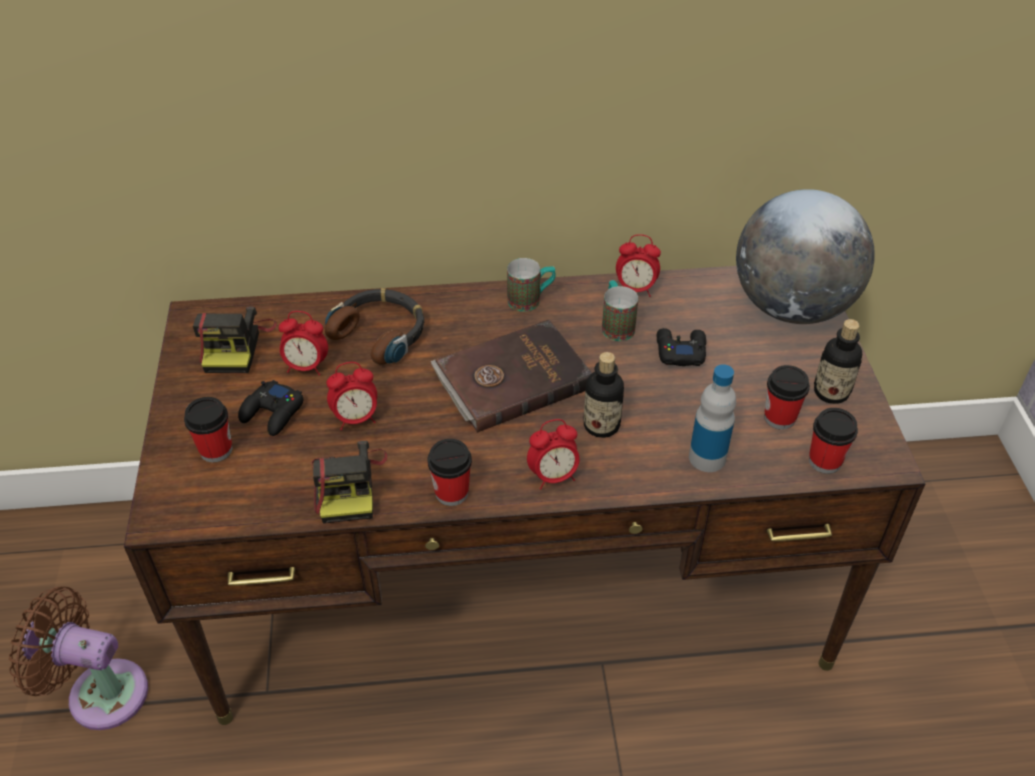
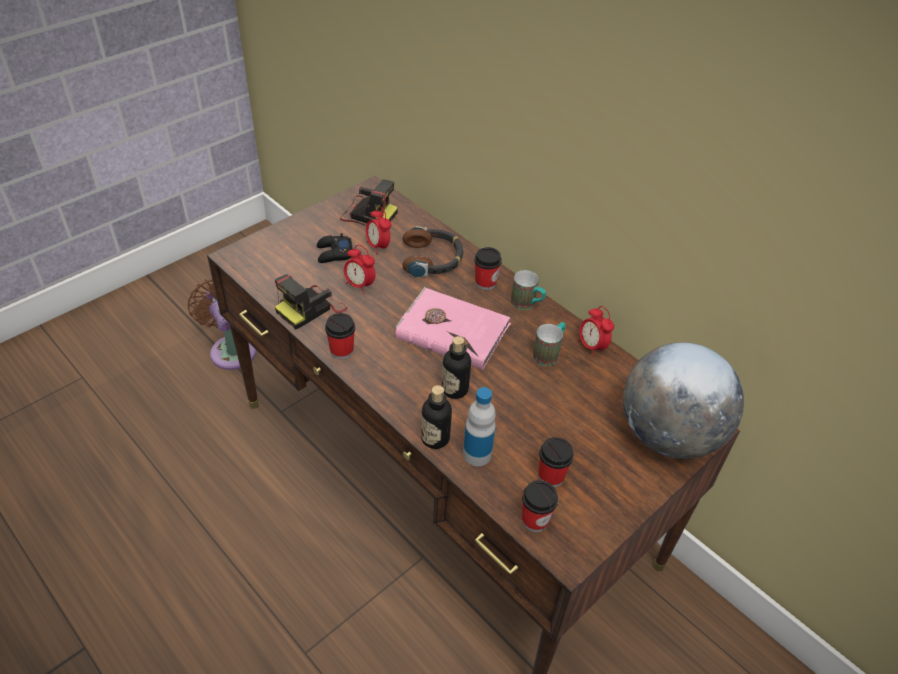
camera: 50 degrees right, 0 degrees up
(216, 450) = (291, 249): cup -> cup (485, 283)
(236, 345) = (368, 214): camera -> camera turned 120 degrees counterclockwise
(511, 378) = (452, 330): brown book -> pink book
(553, 476) = (393, 388): alarm clock -> none
(680, 351) = (558, 395): black game controller -> none
(831, 392) = (605, 495): bottle -> bottle (435, 438)

